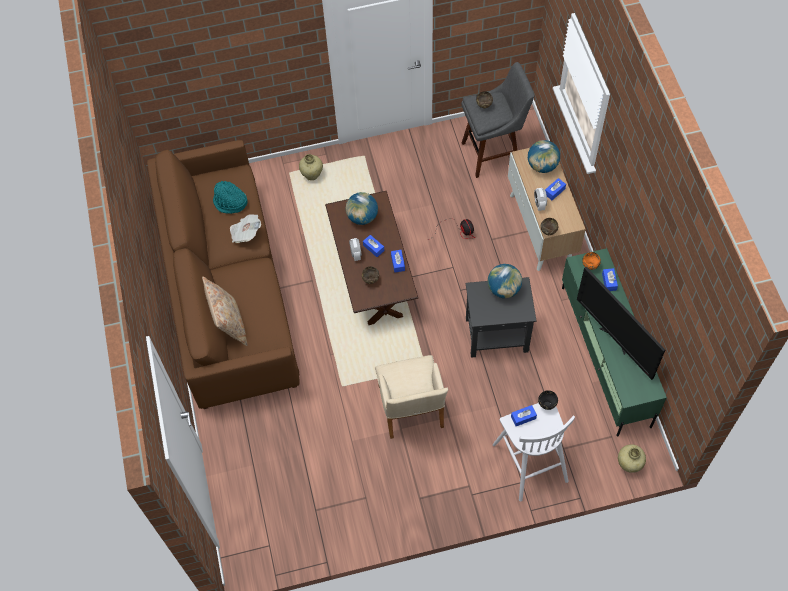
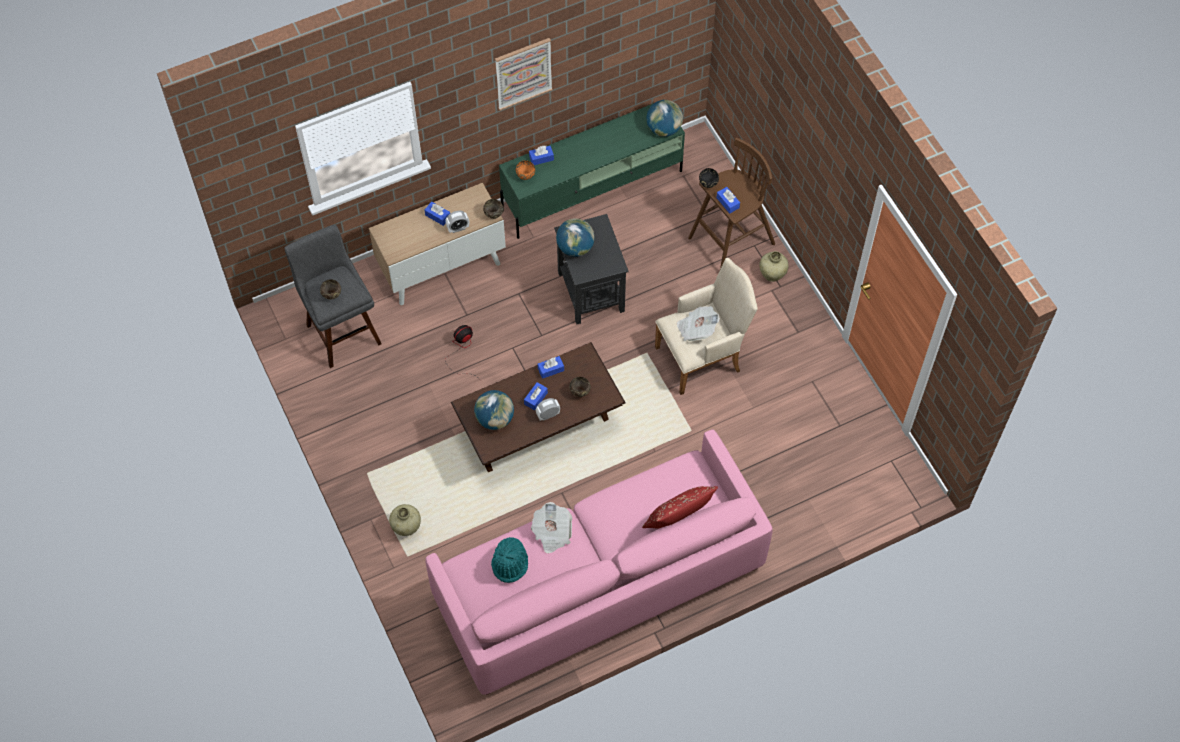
camera: 105 degrees left, 0 degrees up
(229, 292) = (598, 582): brown sofa -> pink sofa
(229, 324) = (678, 520): beige pillow -> red pillow
(409, 380) = (696, 329): none -> newspaper
(529, 461) = (730, 242): white stool -> brown stool
(542, 166) = (404, 232): globe -> globe (664, 129)
(615, 339) = (609, 146): television -> none
(629, 464) = (709, 158): beige vase -> beige vase (772, 275)
(638, 210) = (523, 73): none -> picture

